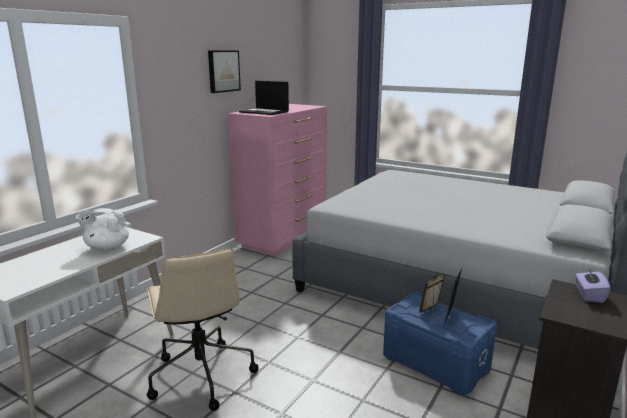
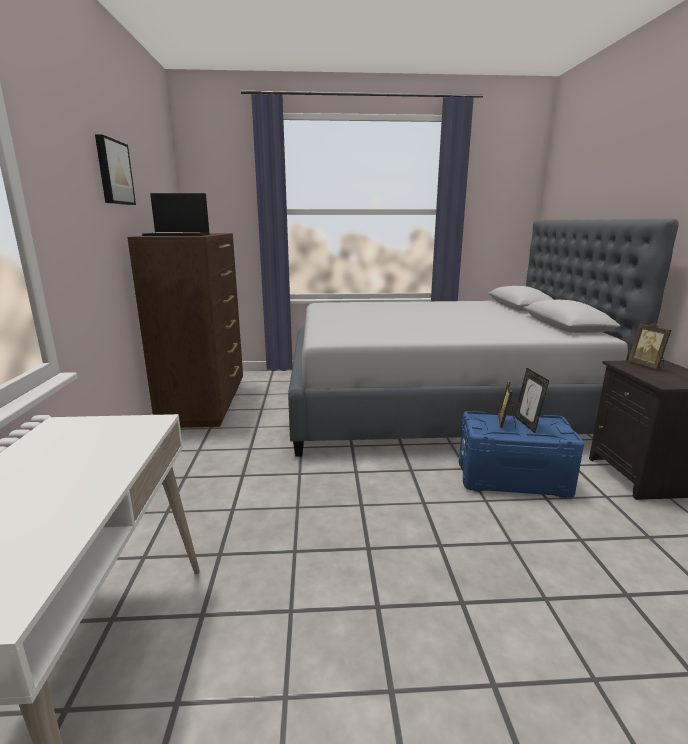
camera: 35 degrees left, 0 degrees up
(107, 248) = (102, 454): white teapot -> none
(201, 375) = (308, 606): beige office chair -> none
(284, 237) = (206, 404): pink dresser -> brown dresser
(589, 295) = (647, 365): purple tissue box -> picture frame

